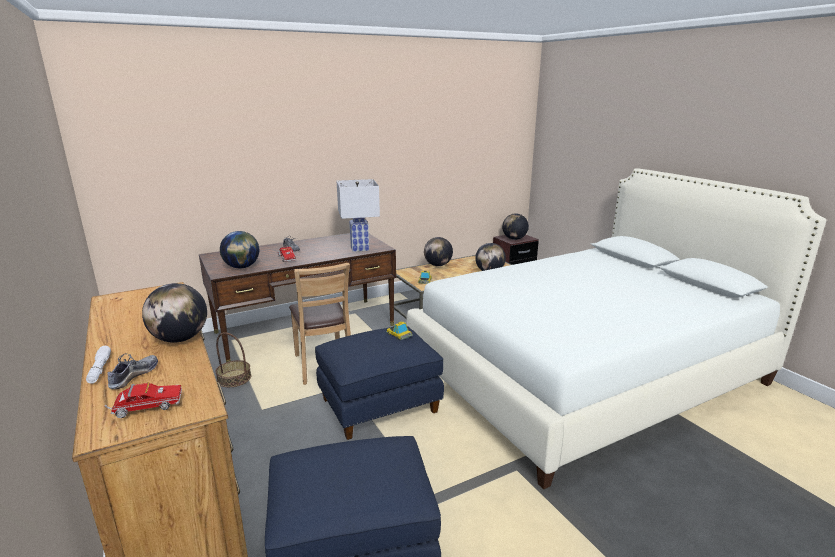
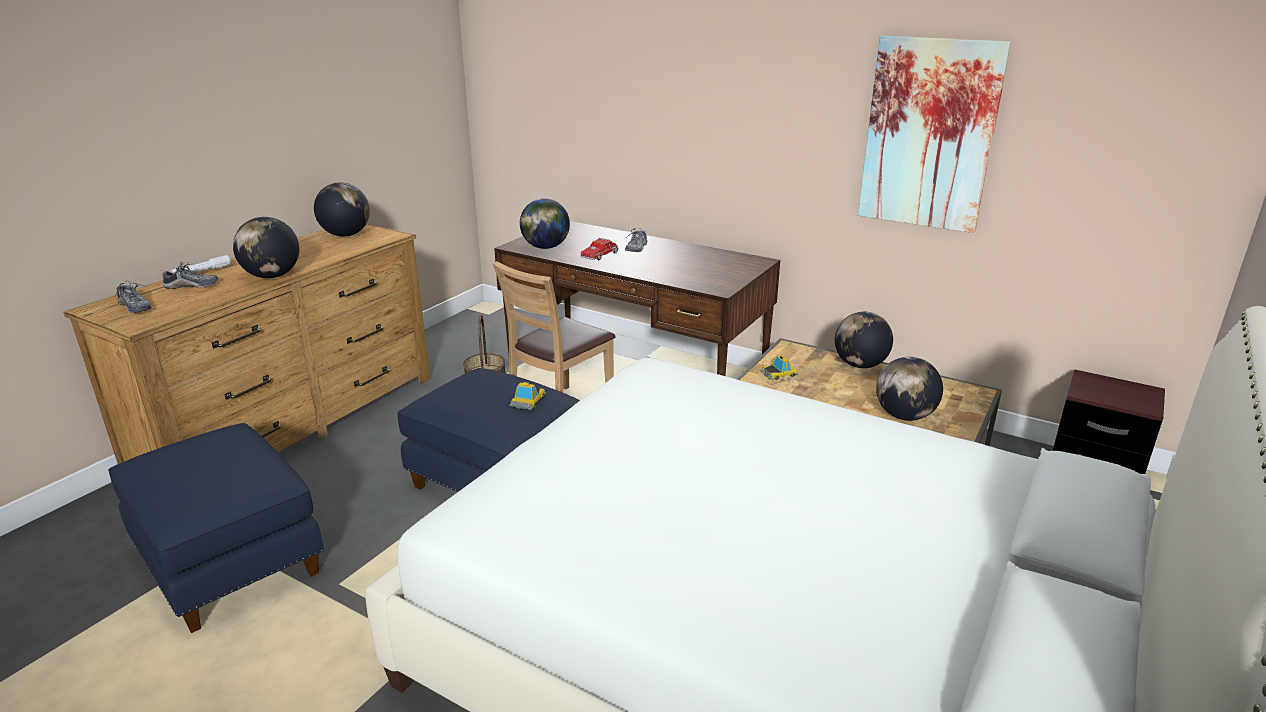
camera: 60 degrees right, 5 degrees up
(145, 408) = (135, 307): toy truck -> shoe
(359, 249) = (695, 278): white table lamp -> none
(427, 146) = (929, 134): none -> picture
(514, 239) = (1105, 392): globe -> globe (346, 235)

